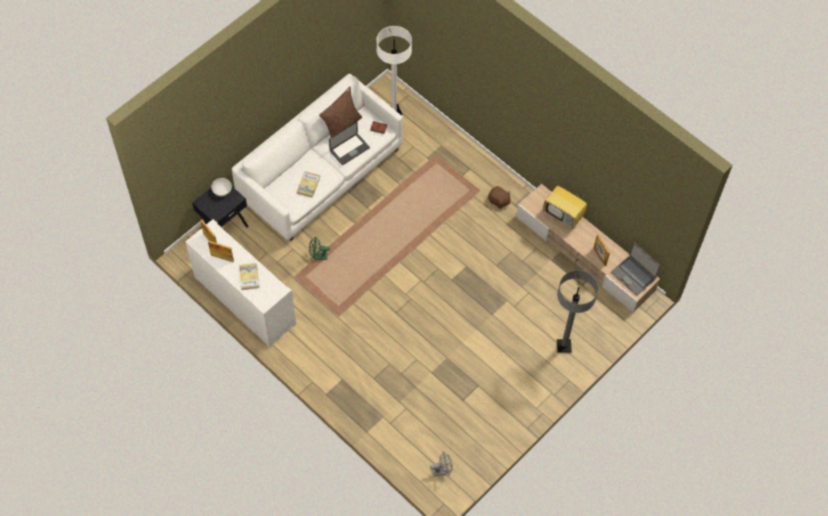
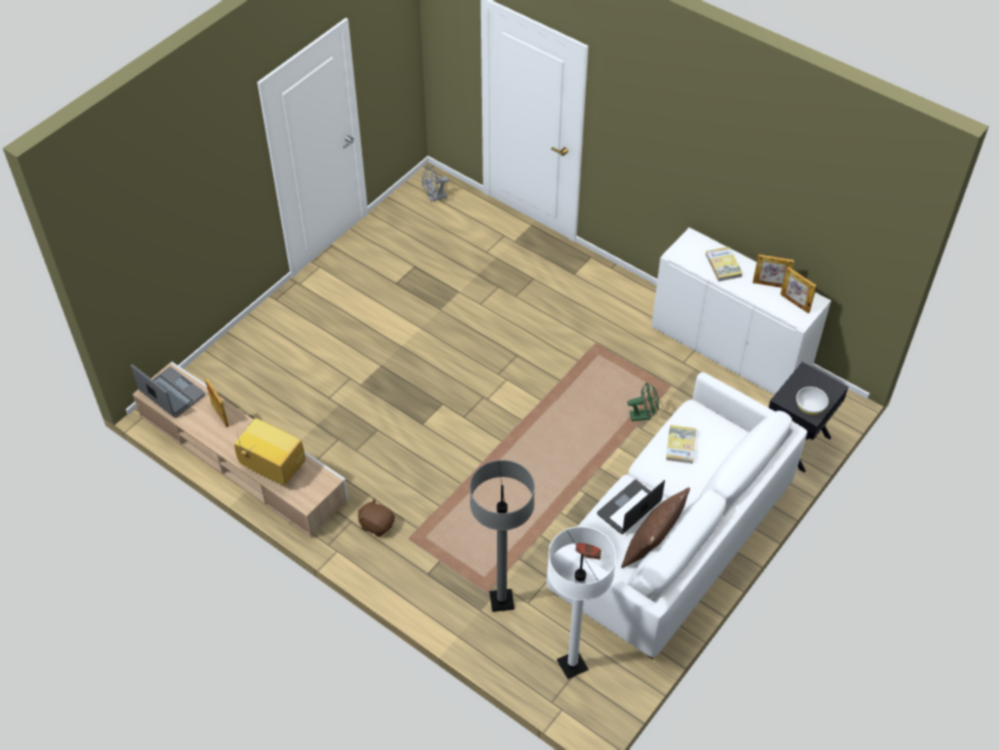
camera: 175 degrees right, 10 degrees down
(564, 346) = (280, 337): grey floor lamp -> grey floor lamp (501, 601)

